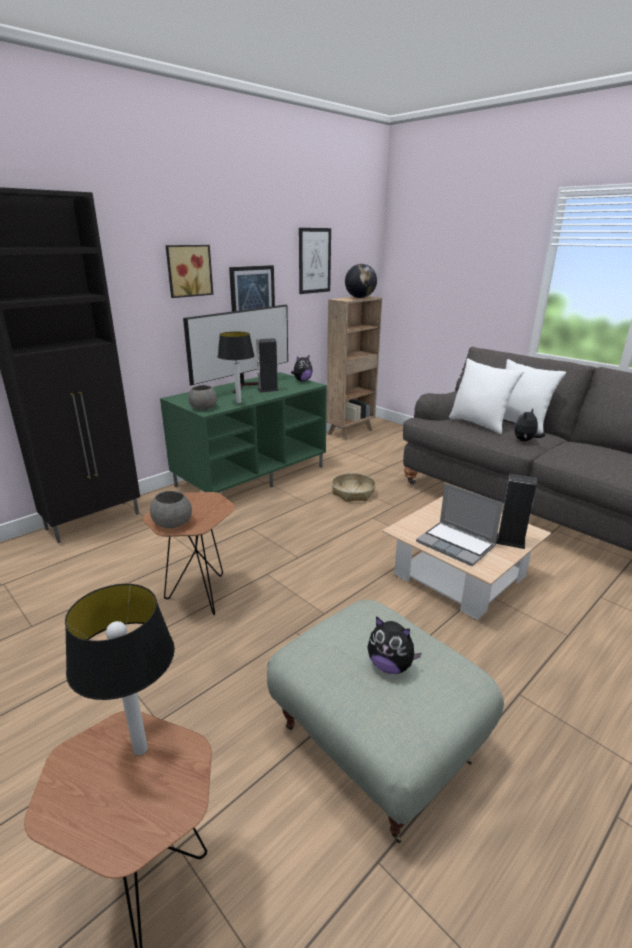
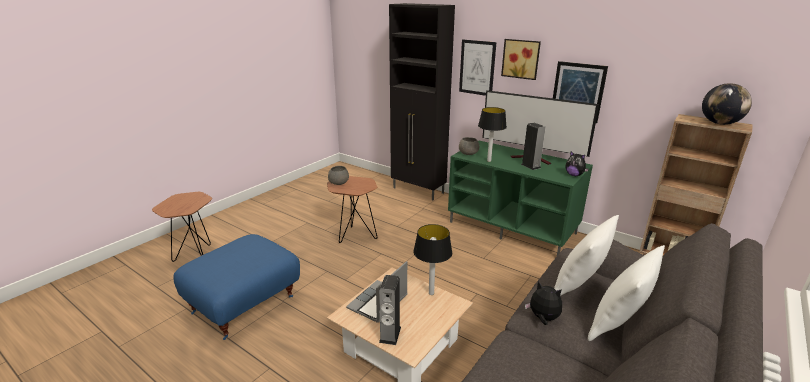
camera: 80 degrees right, 0 degrees up
(140, 750) = (193, 203): table lamp -> table lamp (430, 293)
(314, 261) = (673, 70): picture -> picture (477, 67)
(353, 493) = (516, 280): basket -> none
(378, 742) = (245, 306): grey ottoman -> blue ottoman
(390, 665) = (231, 259): plush toy -> none

